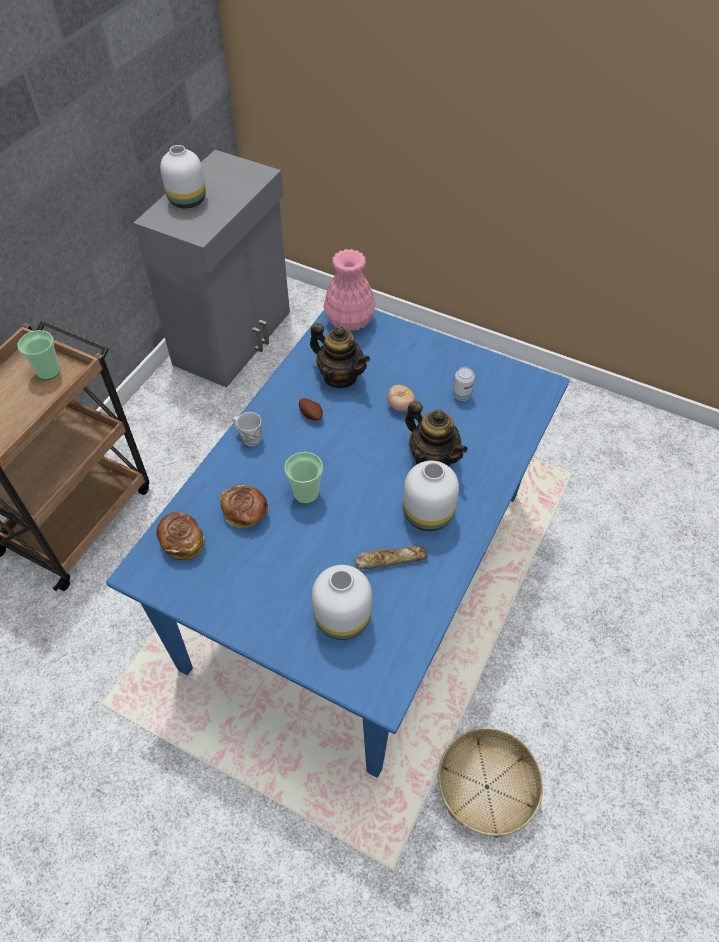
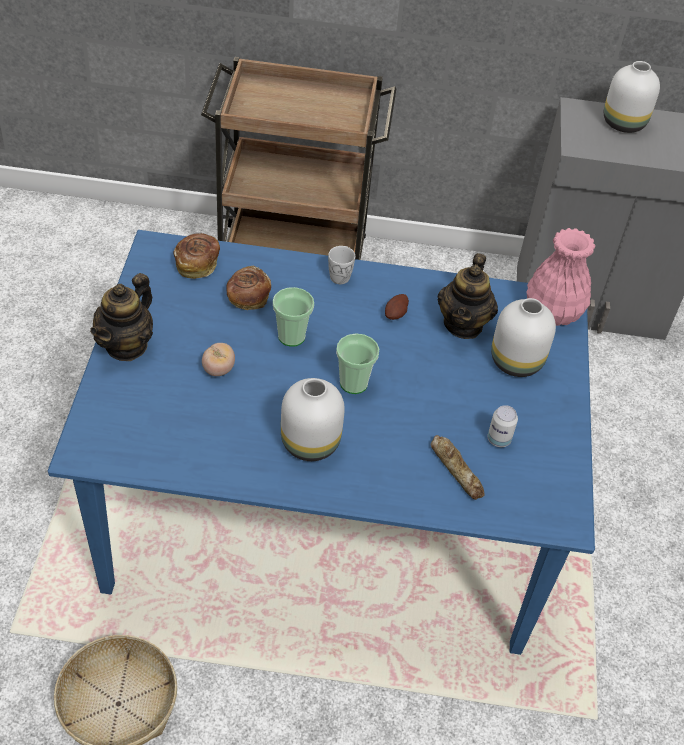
camera: 65 degrees right, 5 degrees down
(48, 371) = (341, 115): cup -> cup (353, 383)
(342, 617) = (157, 400): white vase -> white vase (517, 361)
(390, 559) = (239, 423): bread -> bread (457, 470)
(400, 406) = (449, 386): tomato -> tomato (218, 369)
(433, 458) = (389, 431): teapot -> teapot (126, 345)

